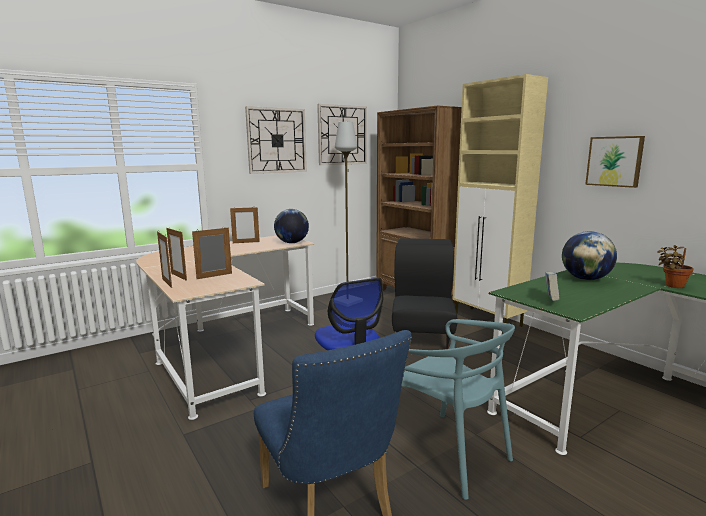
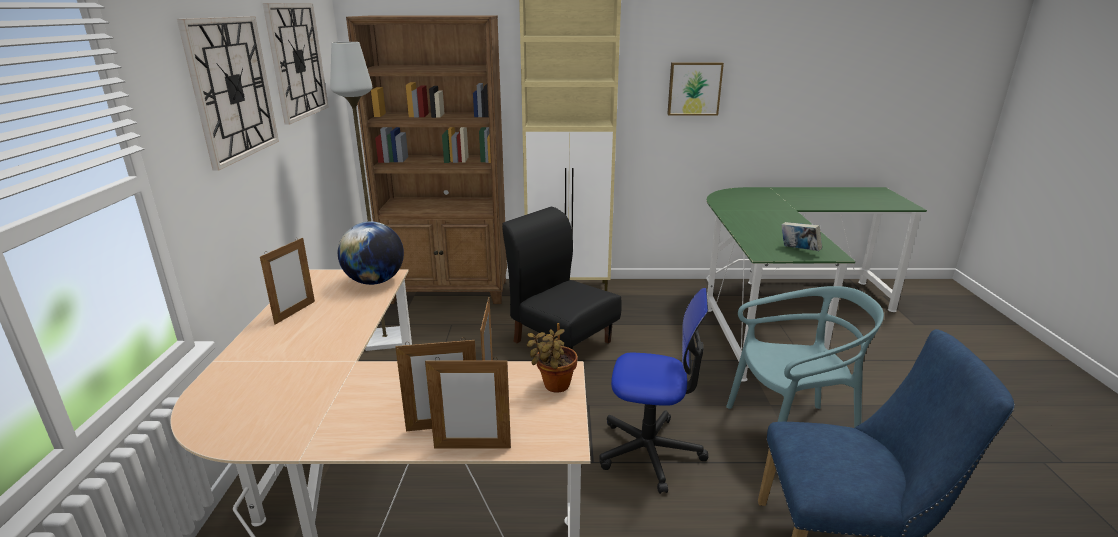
camera: 55 degrees left, 10 degrees up
(585, 279) = (751, 218): globe -> none
(672, 286) = (795, 205): potted plant -> potted plant (554, 386)

